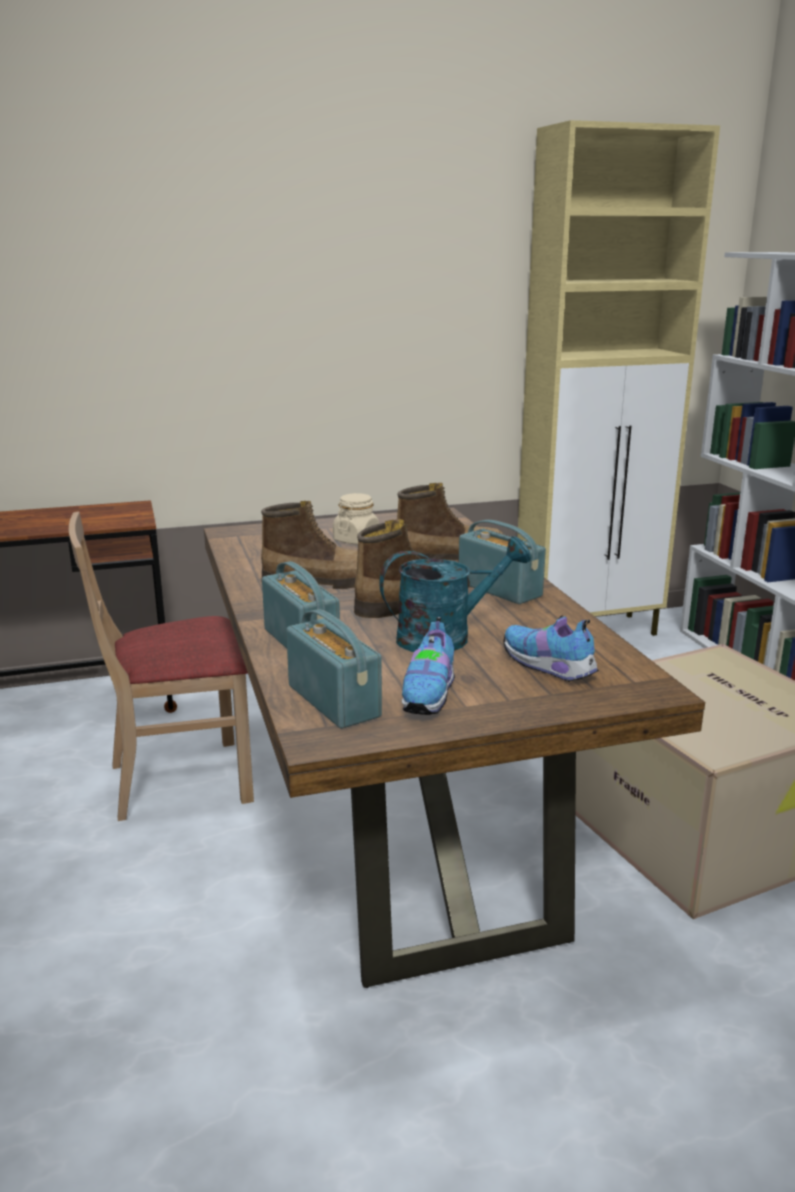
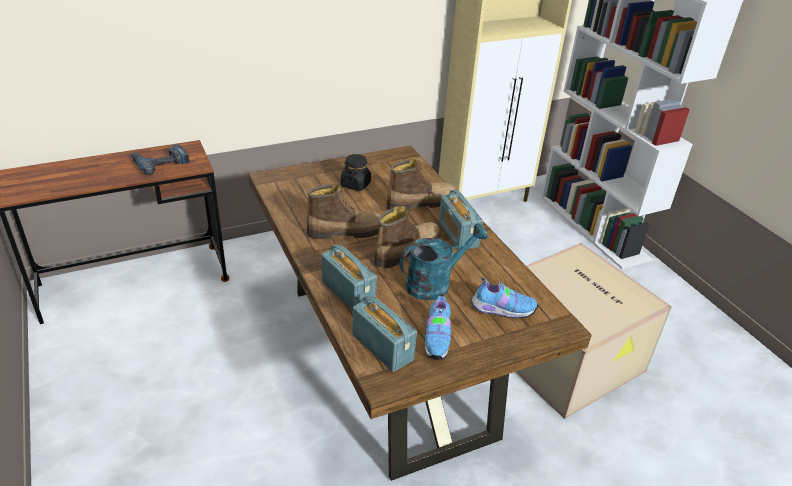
camera: 10 degrees left, 15 degrees up
(85, 518) = (160, 162): none -> power drill
(180, 780) = (246, 337): beige chair -> none
(356, 540) = (355, 184): beige jar -> black jar
(499, 589) = (458, 234): radio -> radio turned 150 degrees counterclockwise
(549, 668) = (501, 309): shoe -> shoe turned 150 degrees clockwise

